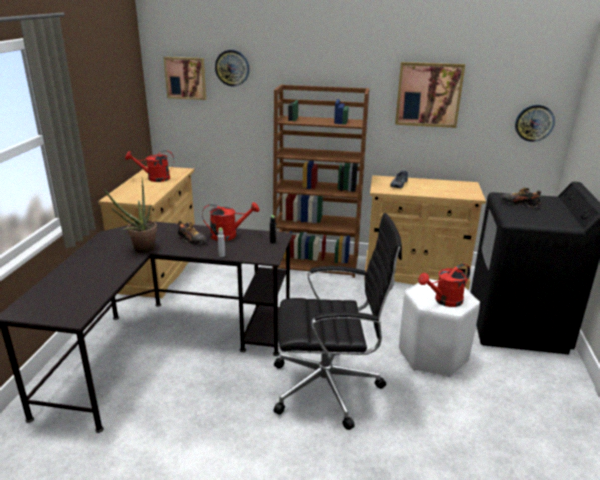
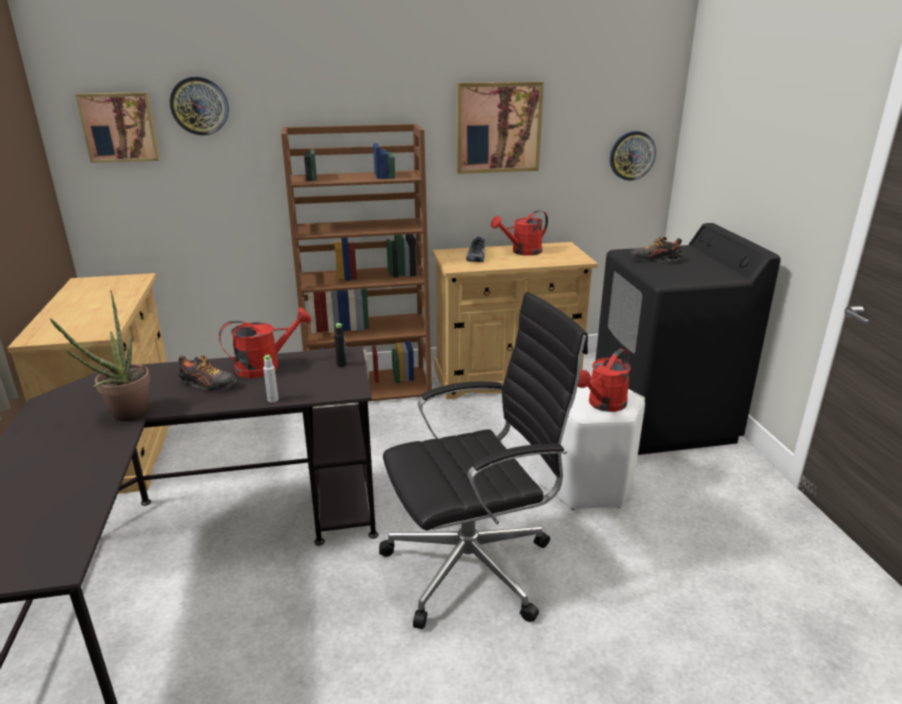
camera: 20 degrees left, 0 degrees up
(154, 178) = (94, 297): red watering can -> red watering can (522, 252)

